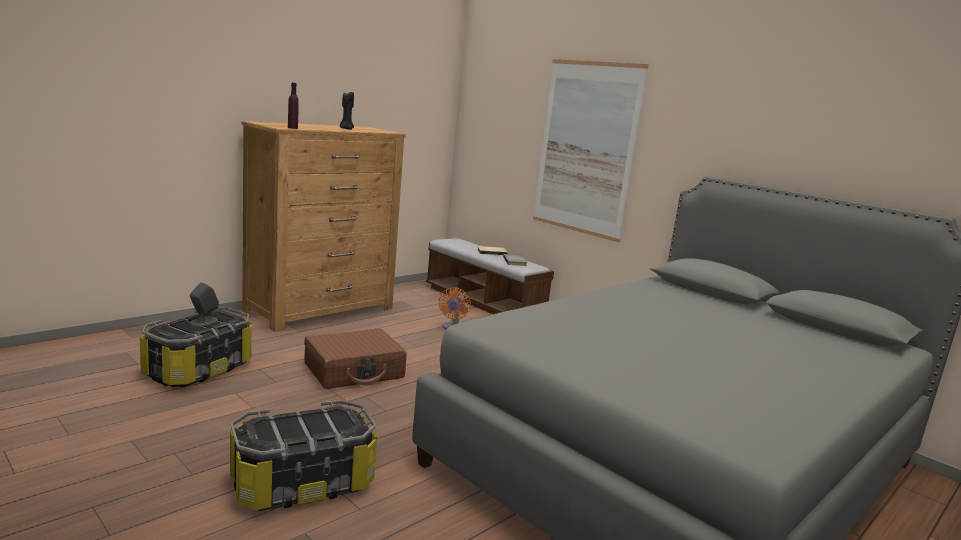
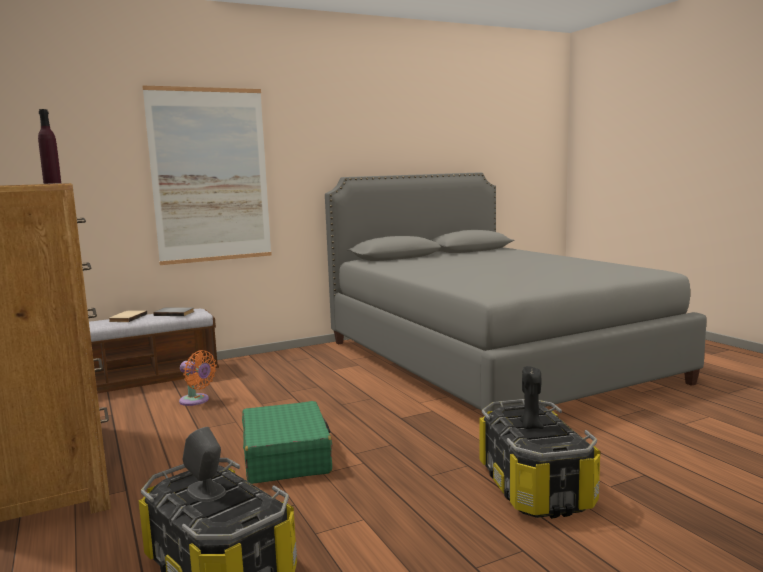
camera: 70 degrees left, 5 degrees down
(346, 129) = (30, 184): black candle -> black candle (530, 426)
(354, 371) = (286, 456): brown suitcase -> green suitcase

